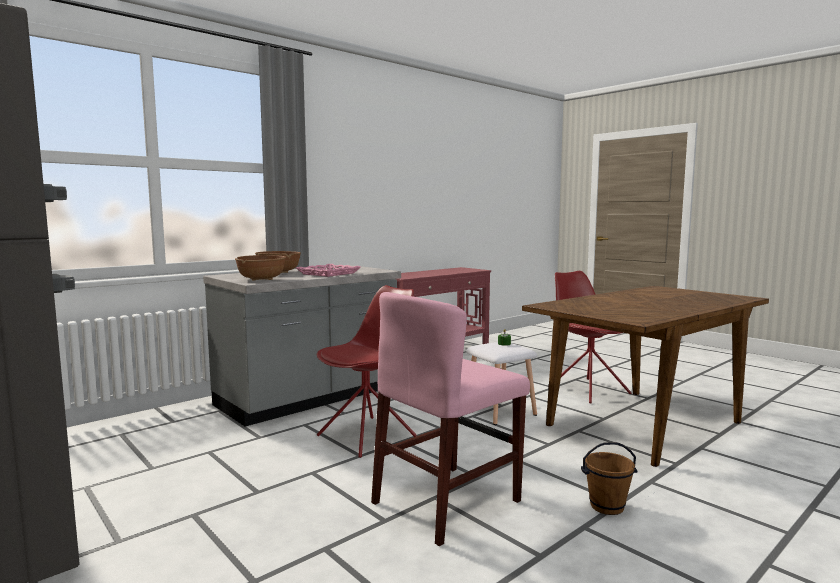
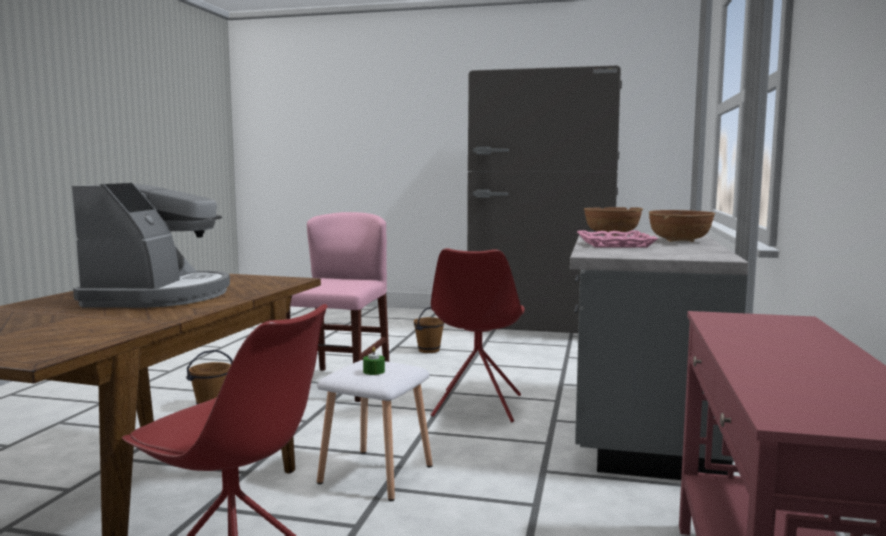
camera: 145 degrees right, 0 degrees up
(239, 544) = (428, 350): none -> brown bucket
(633, 303) = (159, 296): none -> coffee machine

